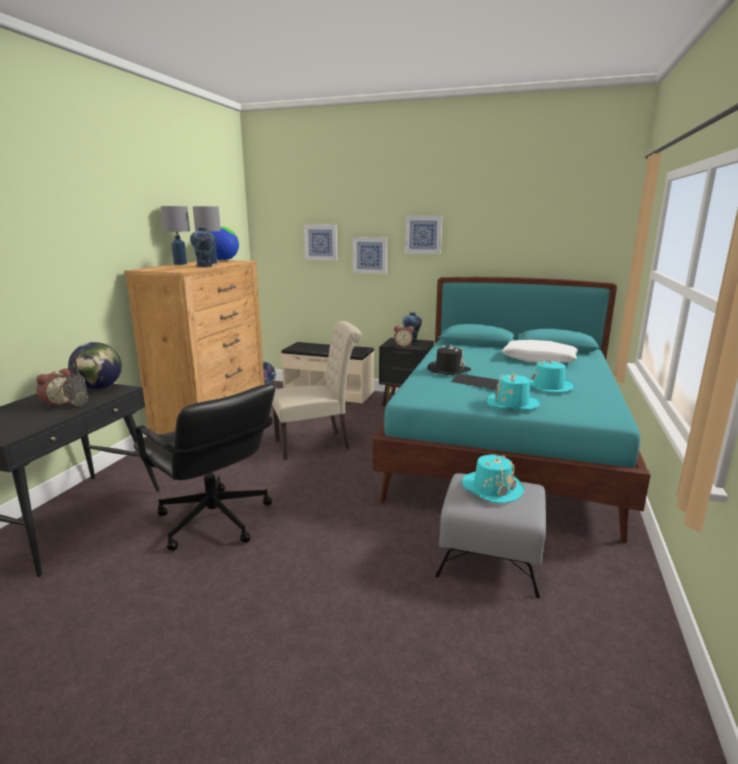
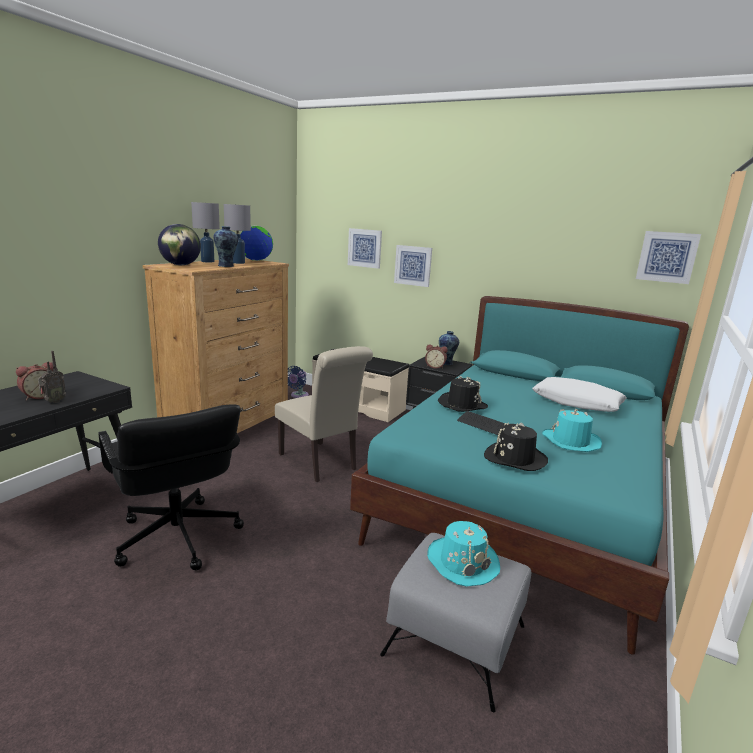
camera: 10 degrees right, 0 degrees up
(99, 388) = (89, 383): globe -> globe (180, 265)
(317, 444) = (320, 463): beige chair -> beige chair turned 60 degrees clockwise
(423, 234) = (470, 247): picture -> picture (667, 257)
(512, 403) = (514, 458): turquoise hat -> black hat

